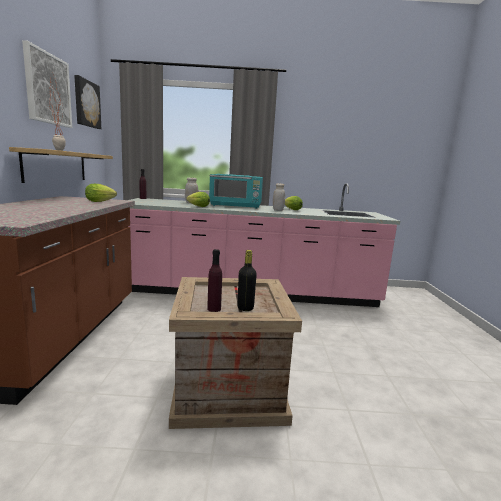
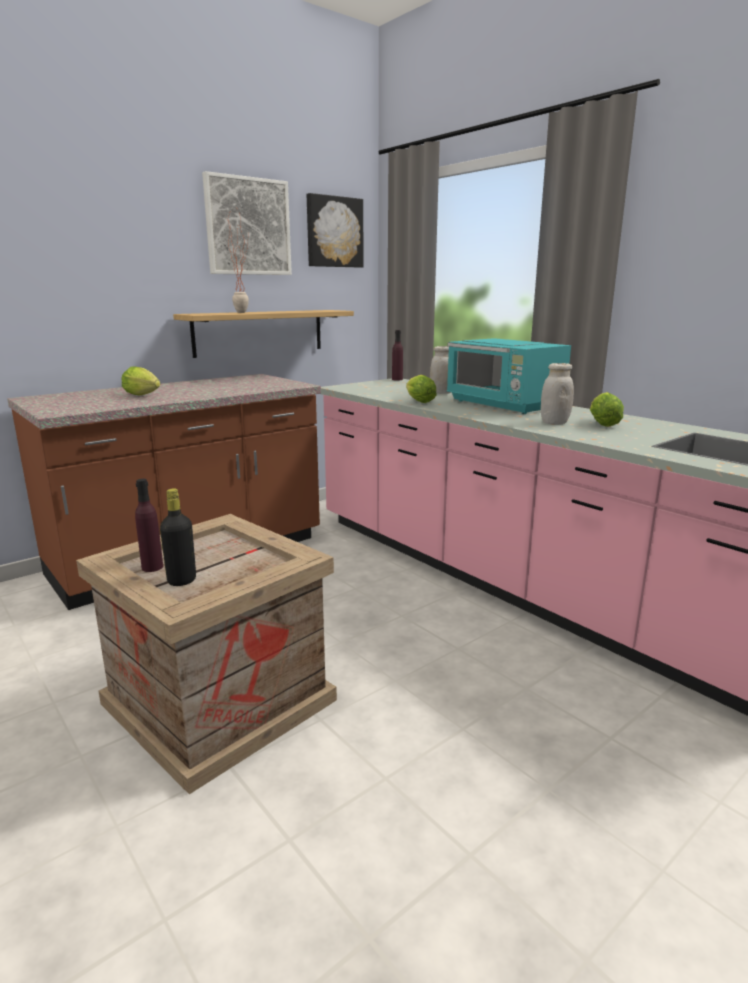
camera: 50 degrees right, 5 degrees up
(101, 202) = (262, 386): lettuce -> lettuce (144, 395)

